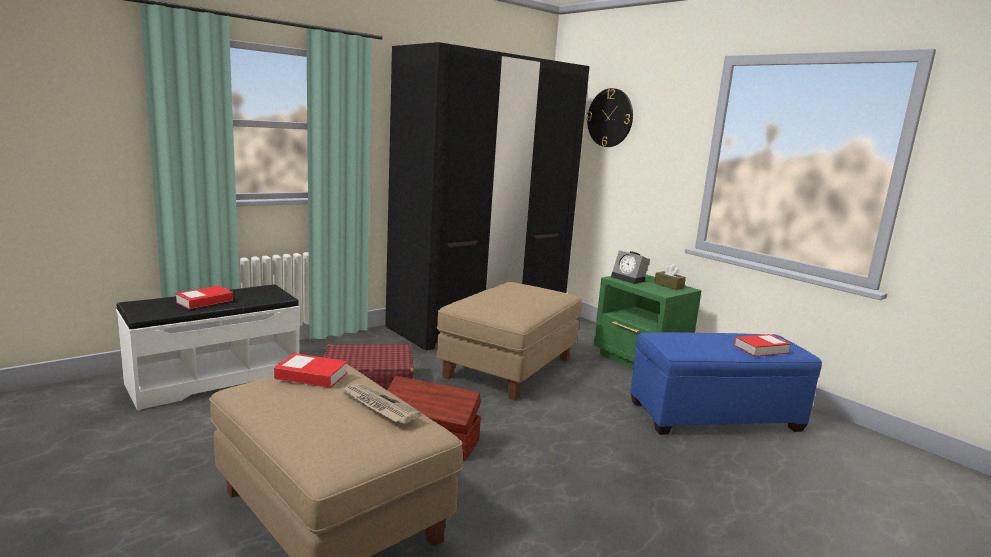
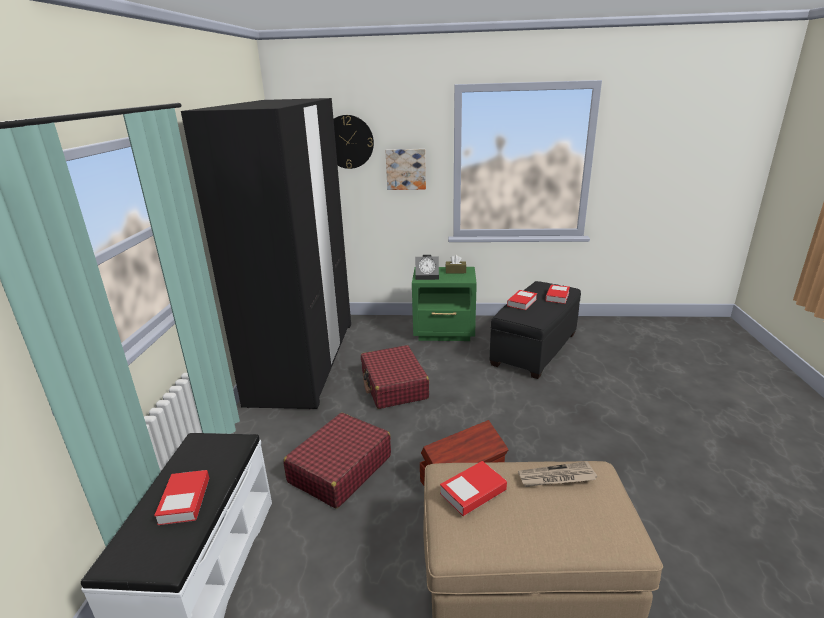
camera: 45 degrees left, 10 degrees up
(509, 368) = (394, 386): beige ottoman -> red suitcase
(658, 154) = (406, 169): none -> picture
(700, 336) = (522, 302): none -> book
(714, 416) = (534, 349): blue ottoman -> black ottoman

